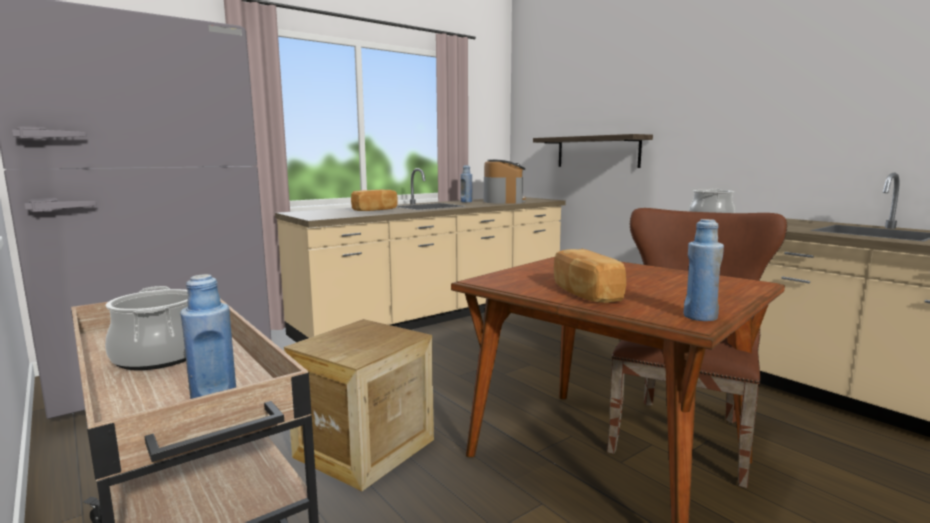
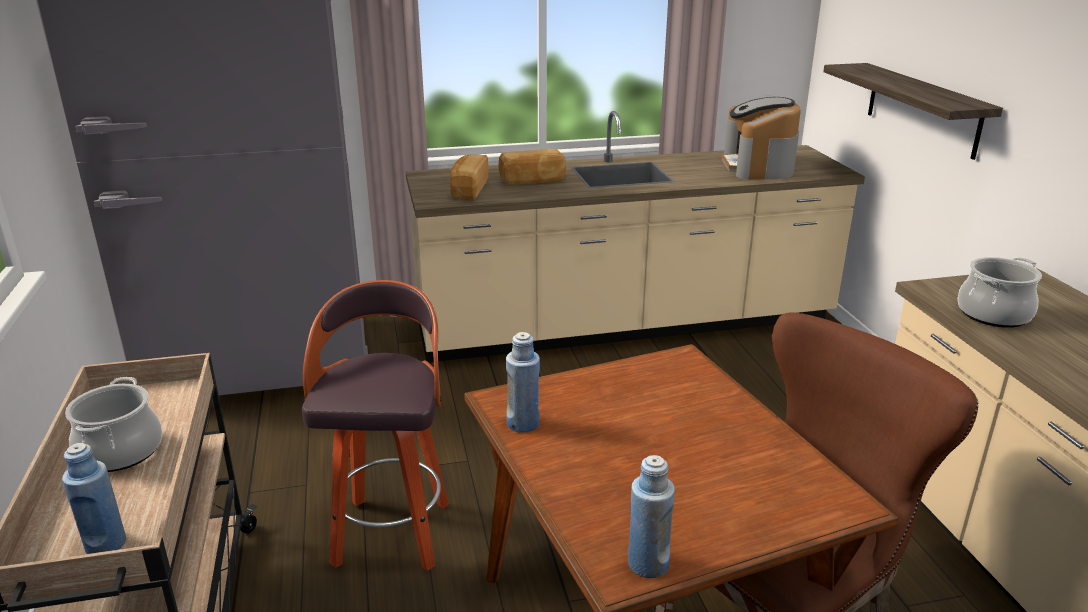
camera: 25 degrees right, 15 degrees up
(365, 448) = (392, 531): crate -> stool
(466, 202) = (694, 162): blue bottle -> blue bottle (523, 424)
(504, 201) = (758, 166): coffee machine -> coffee machine turned 150 degrees clockwise
(584, 293) = (582, 465): bread -> bread (468, 190)

